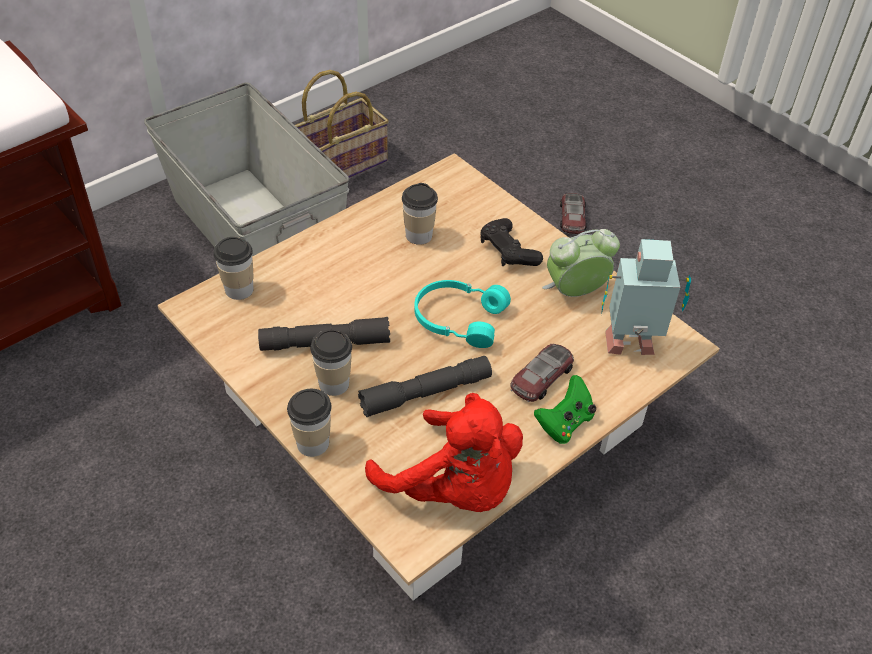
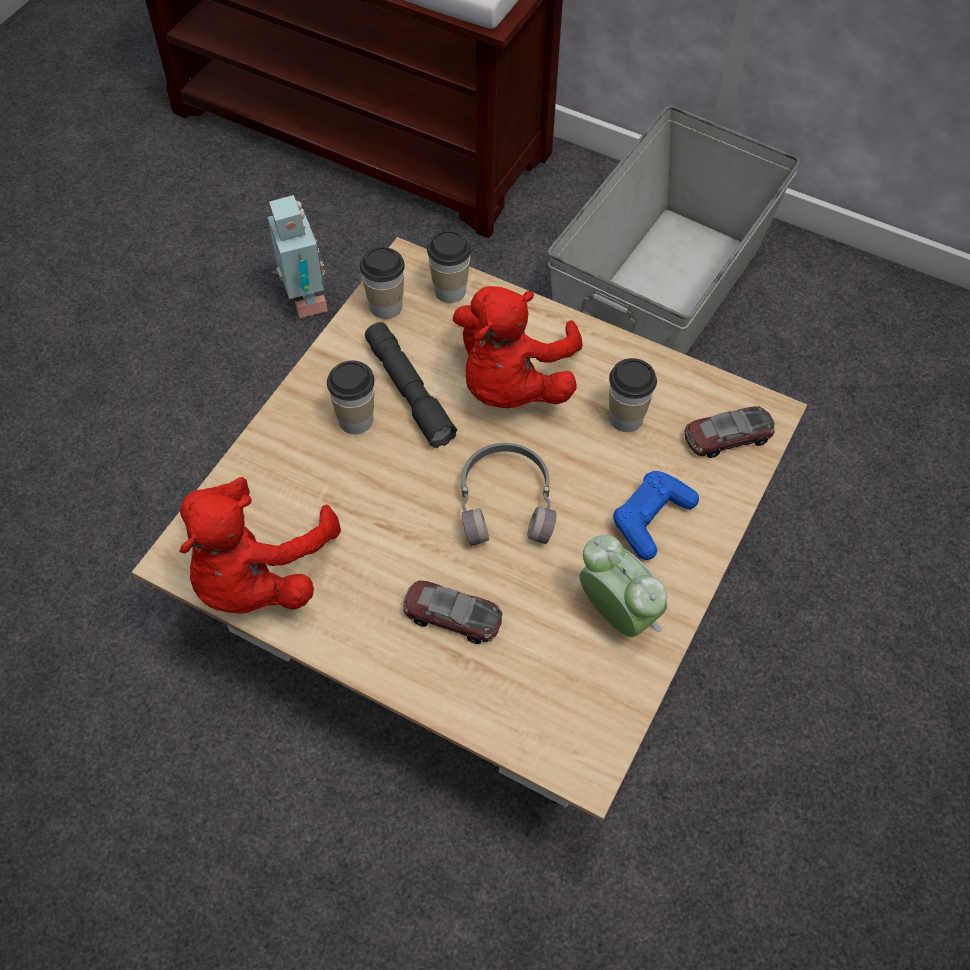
camera: 70 degrees right, 10 degrees up
(313, 443) = (270, 431): cup -> cup (386, 306)
(342, 163) = (834, 331): basket -> none
(353, 283) = (511, 383): none -> red plush toy
(426, 393) = (378, 507): grey flashlight -> none
(458, 318) = (507, 502): turquoise headphones -> grey headphones
(508, 251) = (651, 519): black game controller -> blue game controller
(564, 423) = (391, 659): green game controller -> none
(572, 218) = (908, 623): toy car -> toy car (727, 436)
(631, 347) = (550, 705): toy robot -> toy robot (304, 302)

